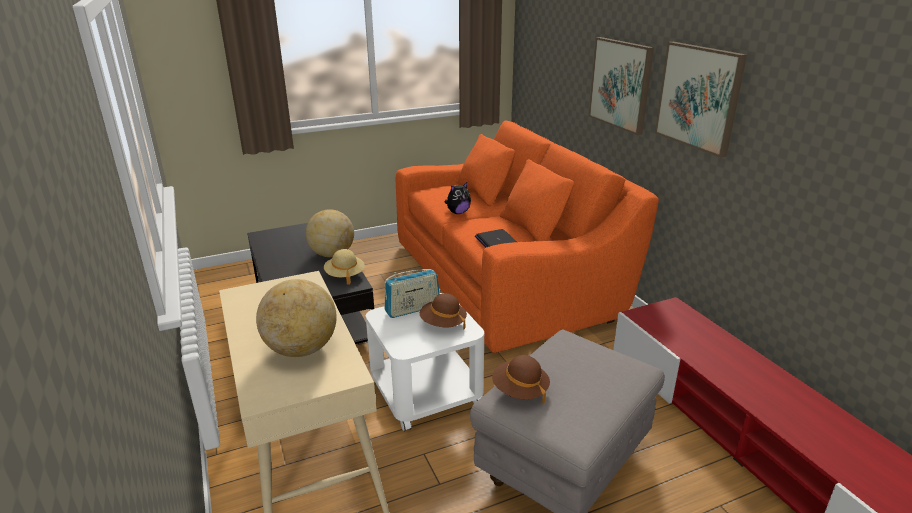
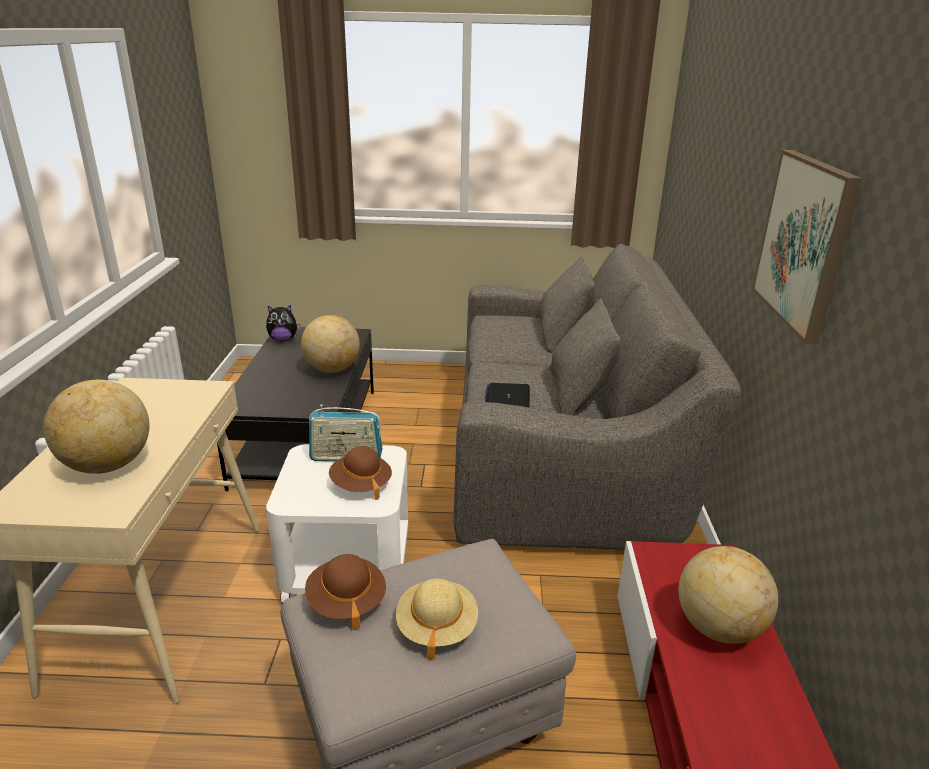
camera: 25 degrees right, 0 degrees up
(345, 275) = (320, 396): beige hat -> beige hat (436, 627)
(458, 212) = (501, 352): plush toy -> plush toy (283, 339)
(506, 278) = (562, 452): orange sofa -> grey sofa
(621, 84) = (739, 211): picture -> none
(705, 342) = (718, 627): none -> globe

